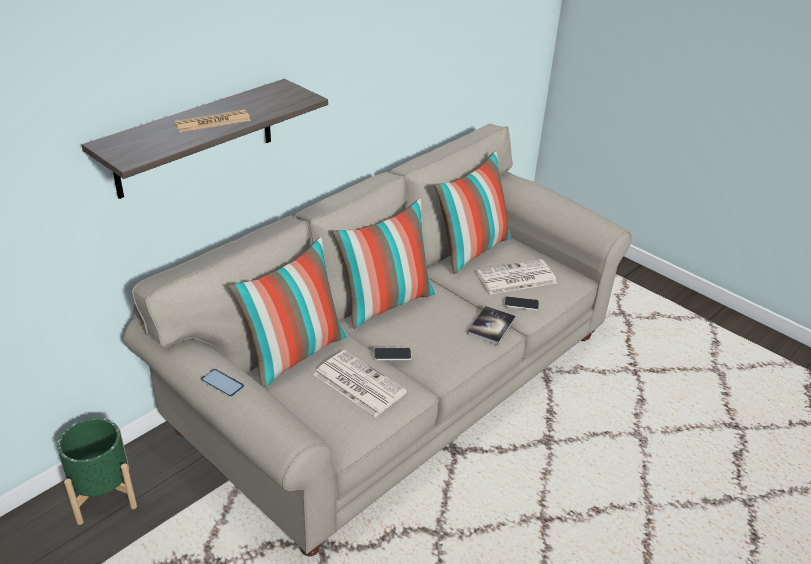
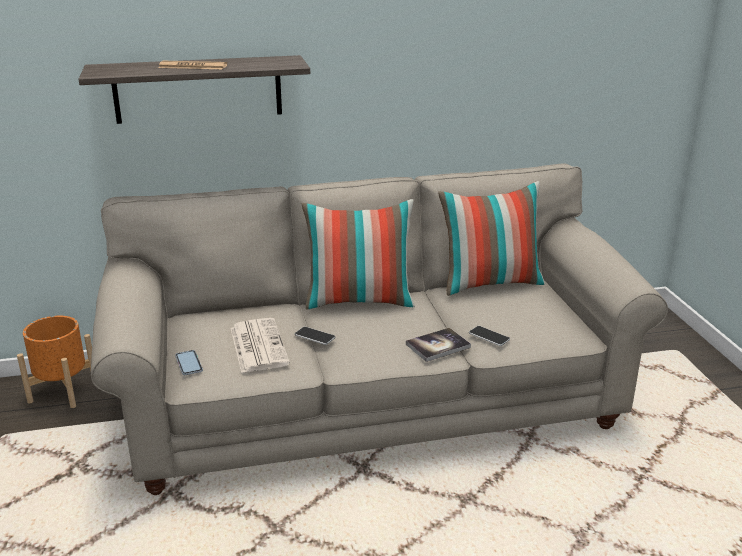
camera: 35 degrees right, 10 degrees down
(103, 495) = (63, 391): green planter -> orange planter
(222, 383) = (116, 290): phone -> phone (189, 363)
(295, 353) = (235, 310): pillow -> none
(515, 278) = (508, 315): newspaper -> none

